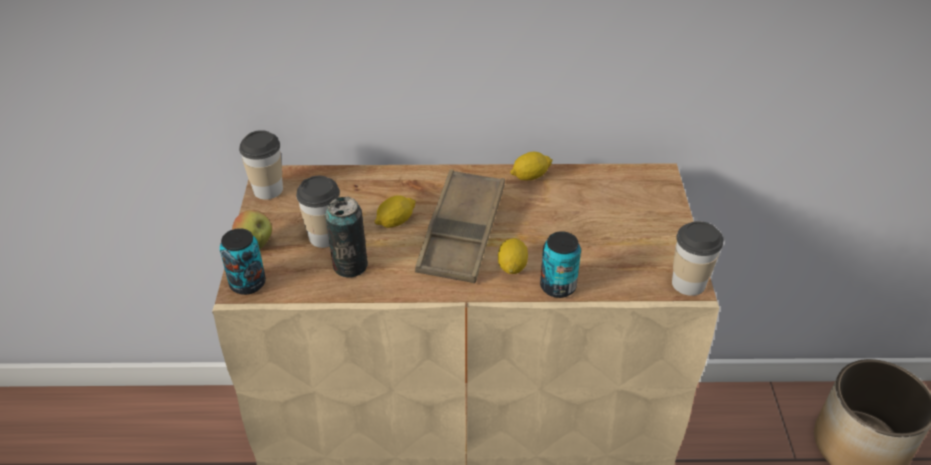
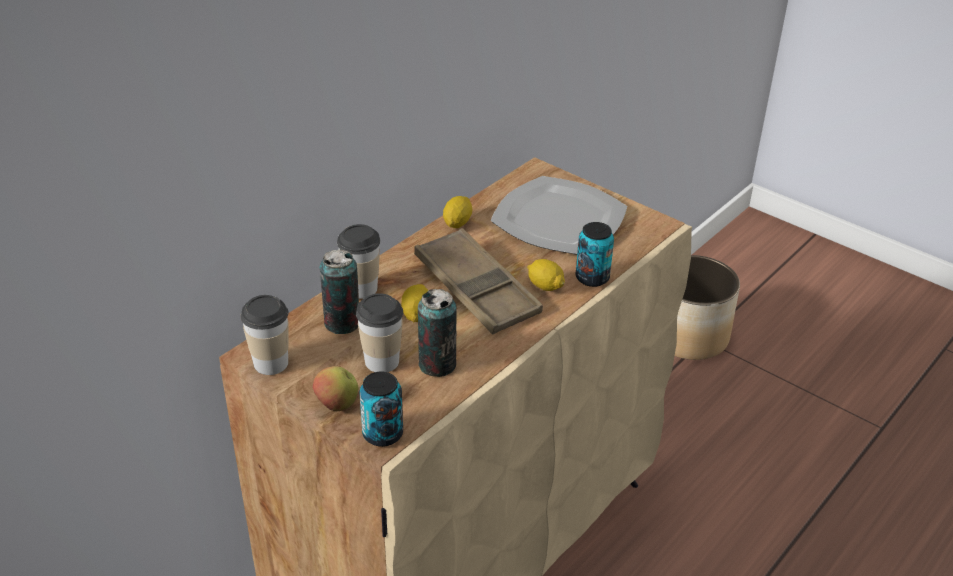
camera: 50 degrees left, 5 degrees down
(344, 194) = (342, 323): none -> can
(608, 224) = (557, 220): none -> plate
(688, 283) = (657, 224): cup -> cup (361, 288)

